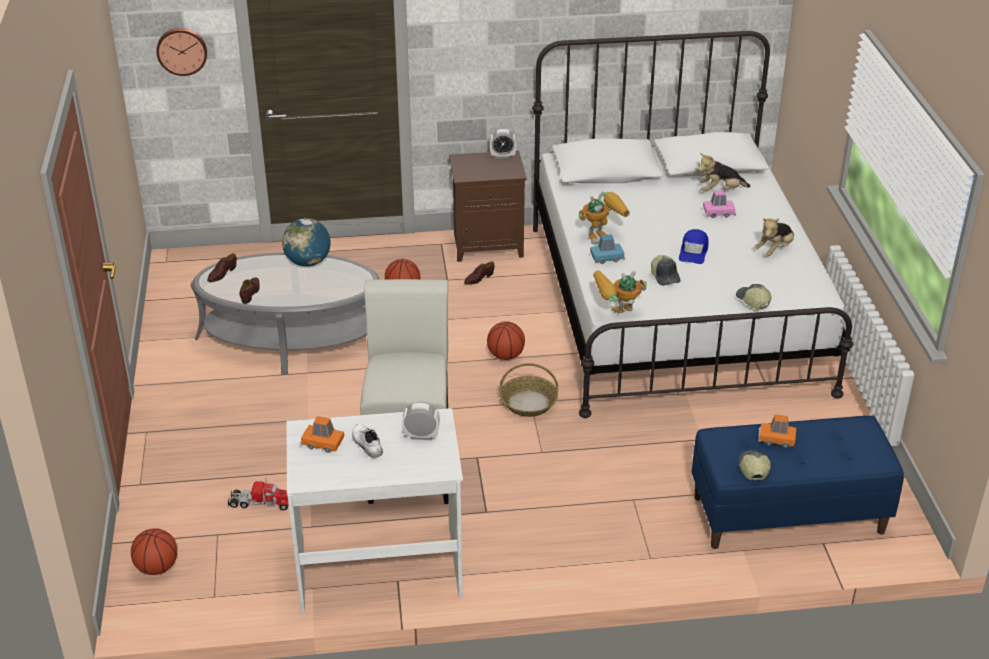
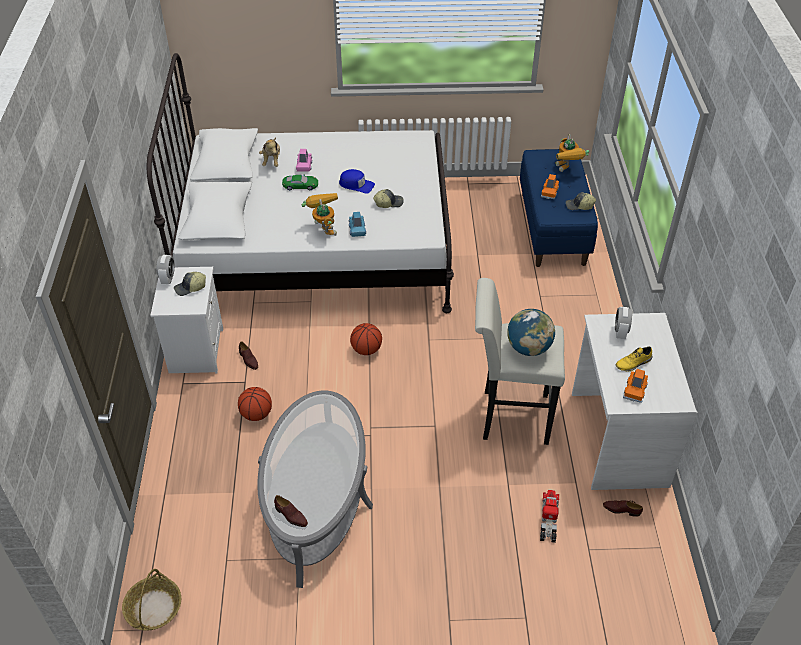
camera: 85 degrees left, 10 degrees up
(157, 568) = (632, 593): basketball -> none
(182, 50) = (58, 440): wall clock -> none
(251, 292) = (330, 488): brown shoe -> brown shoe (621, 510)
(308, 262) = (285, 442): globe -> globe (528, 348)
(366, 444) = (633, 363): white shoe -> yellow shoe
(488, 245) = (195, 350): brown nightstand -> white nightstand
(529, 403) = (429, 340): basket -> basket (154, 608)
(616, 316) = (438, 233): toy robot -> toy robot (567, 170)
(679, 213) = (300, 185): none -> green toy car
(752, 301) = (427, 166): cap -> cap (190, 288)
(774, 250) = (361, 147): plush toy -> none

